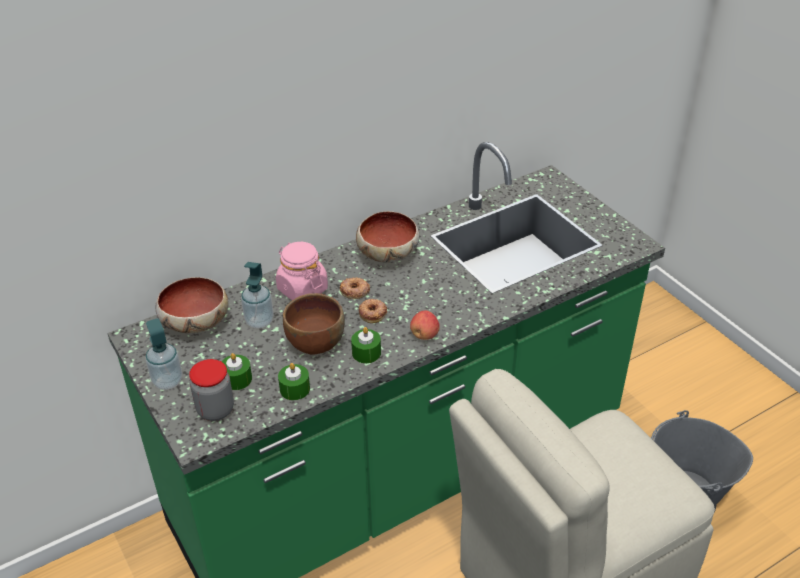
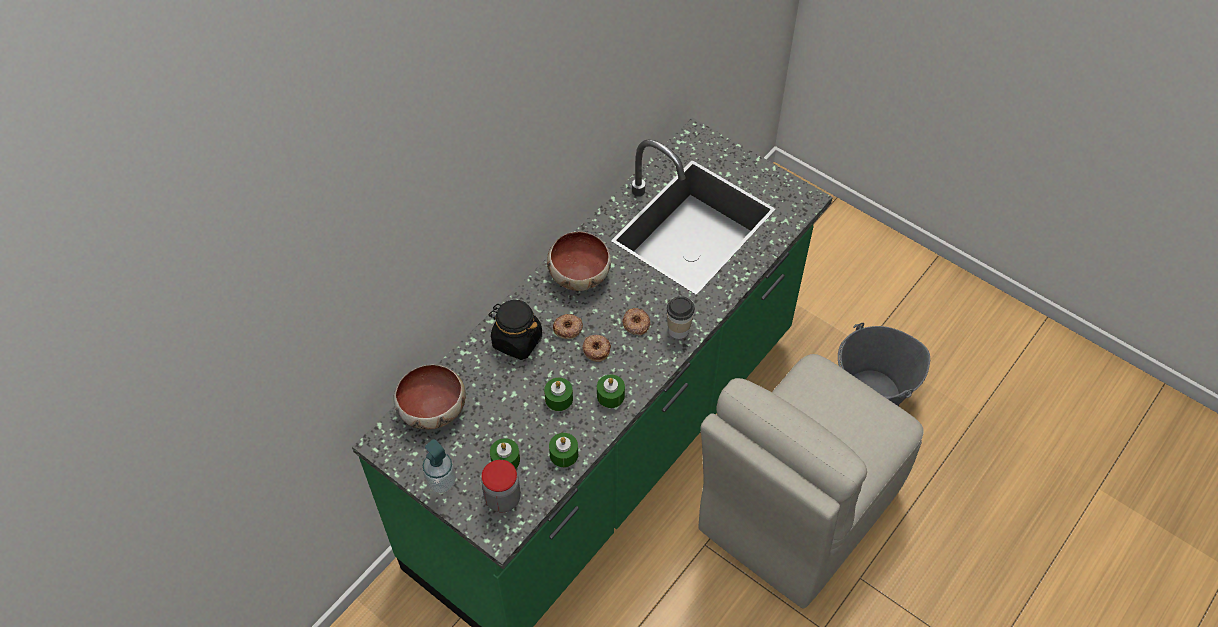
camera: 20 degrees left, 15 degrees up
(259, 321) = (494, 389): soap dispenser -> none
(302, 289) = (517, 341): pink jar -> black jar
(315, 343) = (559, 399): brown bowl -> green candle
(421, 302) = (636, 323): none -> donut
(424, 335) = (655, 360): apple -> none
(460, 316) = (678, 330): none -> cup

